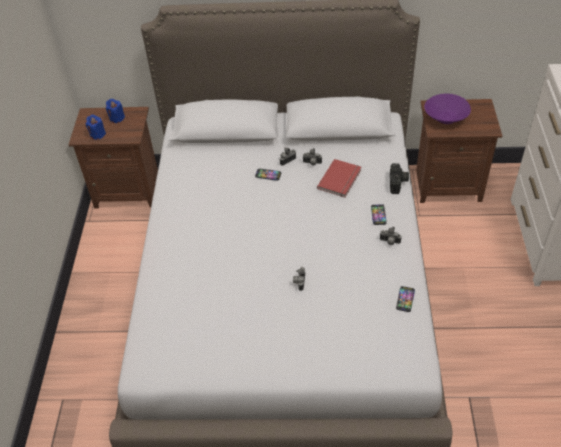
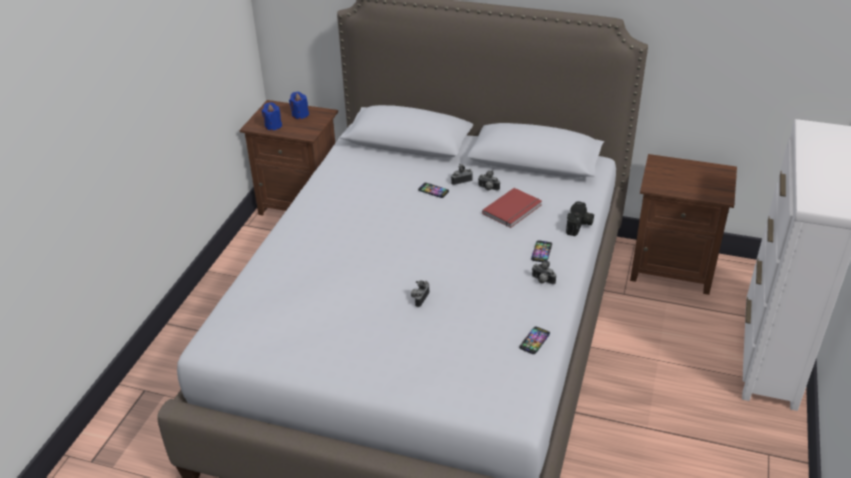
camera: 15 degrees right, 10 degrees down
(445, 117) = (671, 175): purple bowl -> none

